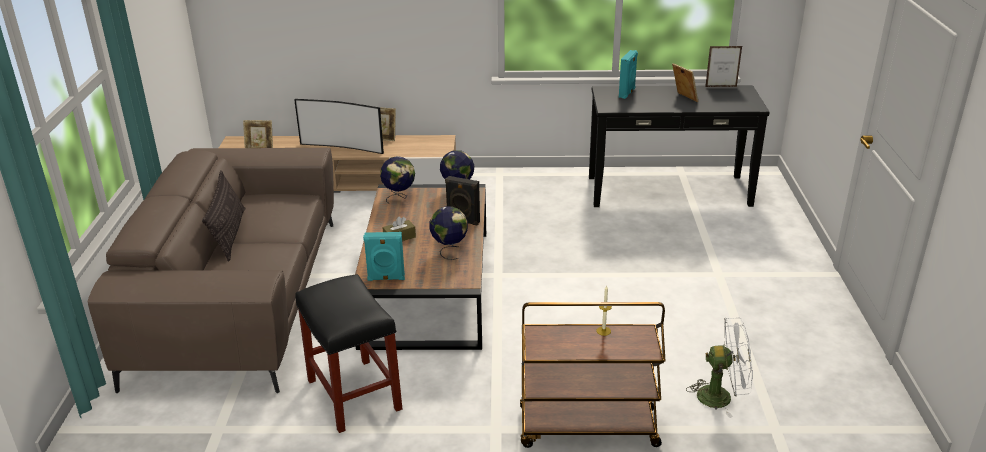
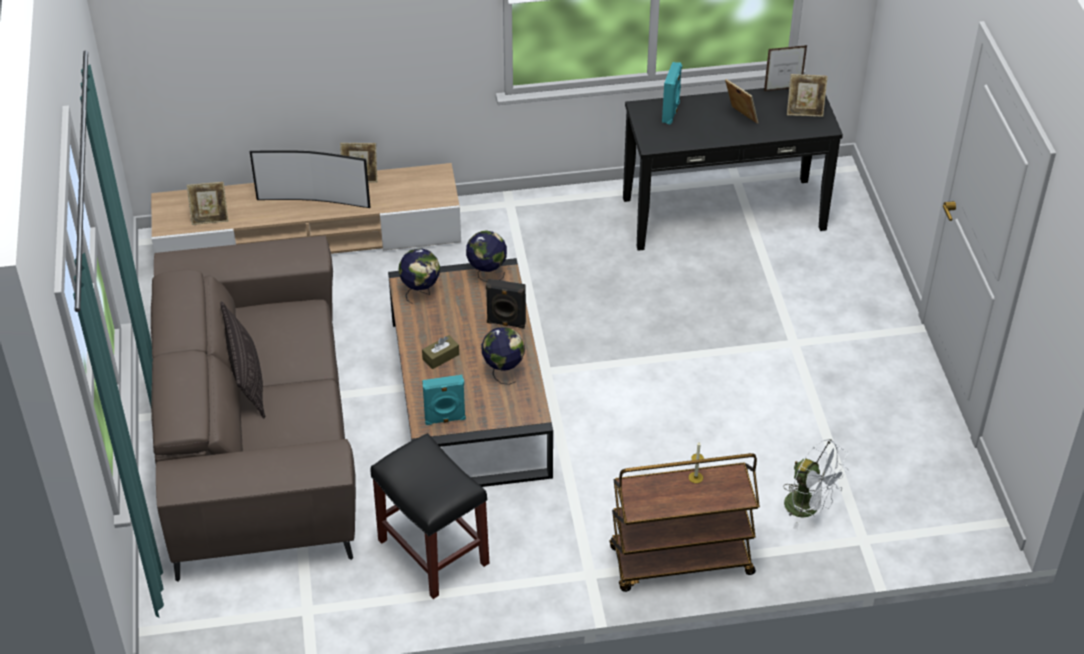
camera: 10 degrees left, 15 degrees up
(722, 396) = (809, 508): white fan -> white fan turned 45 degrees clockwise
(738, 98) = (804, 111): none -> picture frame

